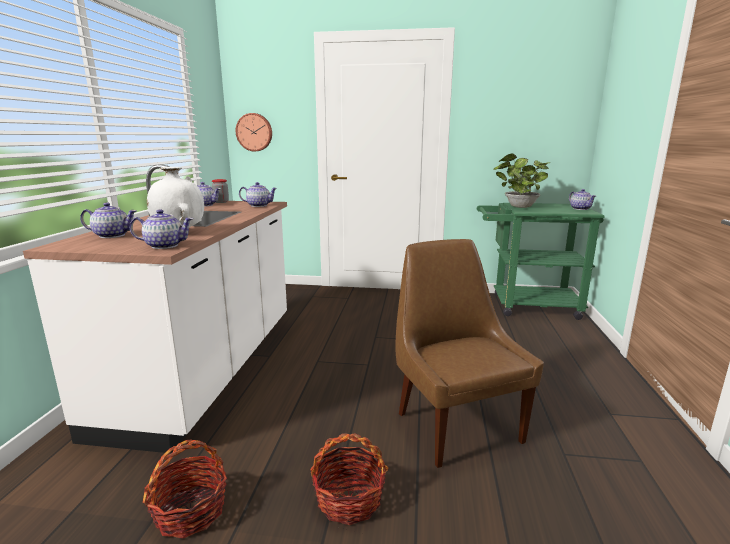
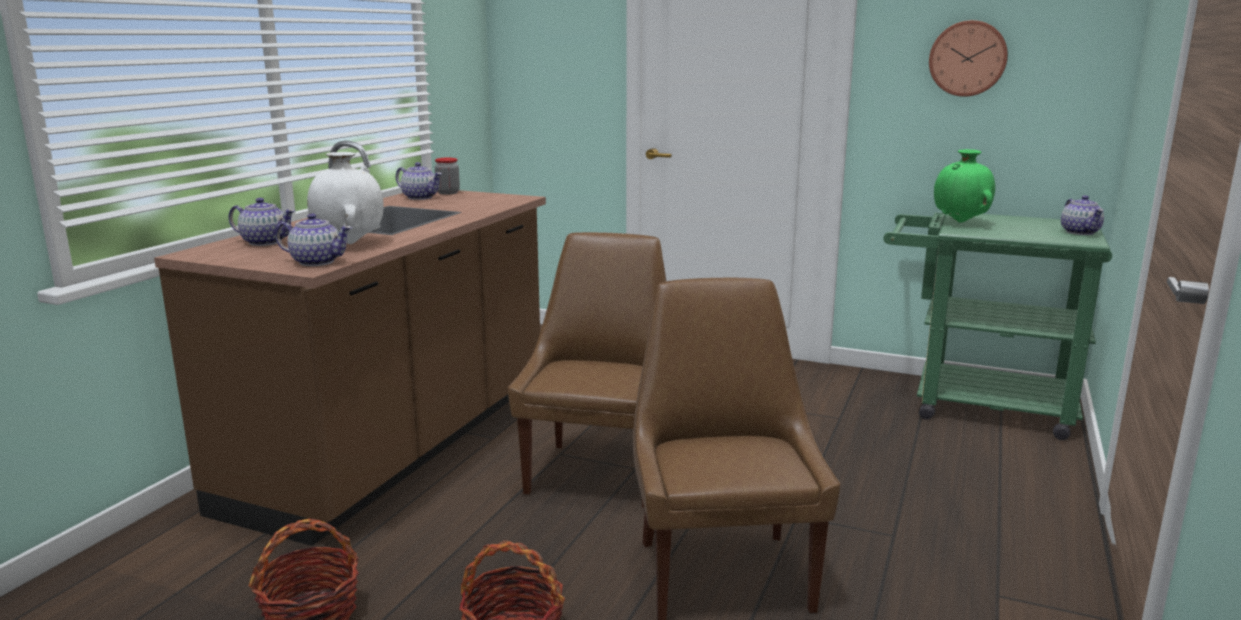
camera: 15 degrees right, 0 degrees up
(208, 369) = (399, 446): white counter -> brown counter
(254, 132) = (529, 75): wall clock -> wall clock (967, 58)
(258, 205) = (496, 202): teapot -> none
(348, 370) = (600, 472): none -> brown chair
(518, 206) = (961, 222): potted plant -> green vase

